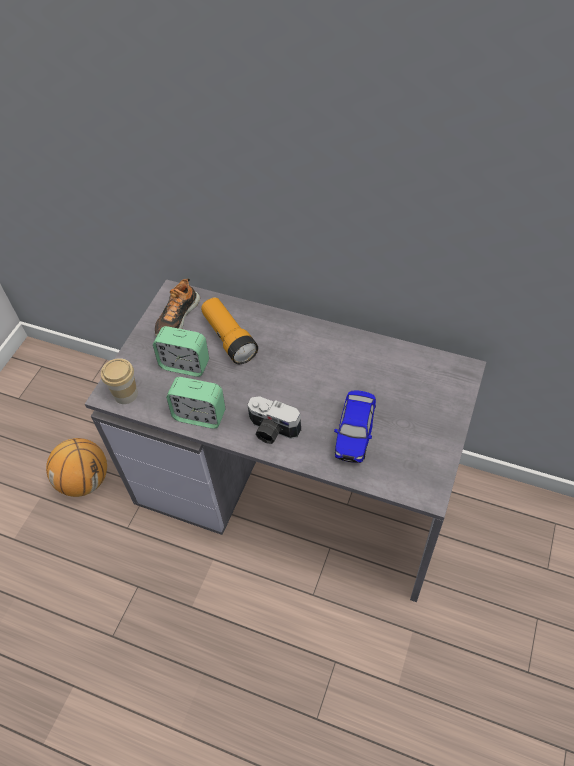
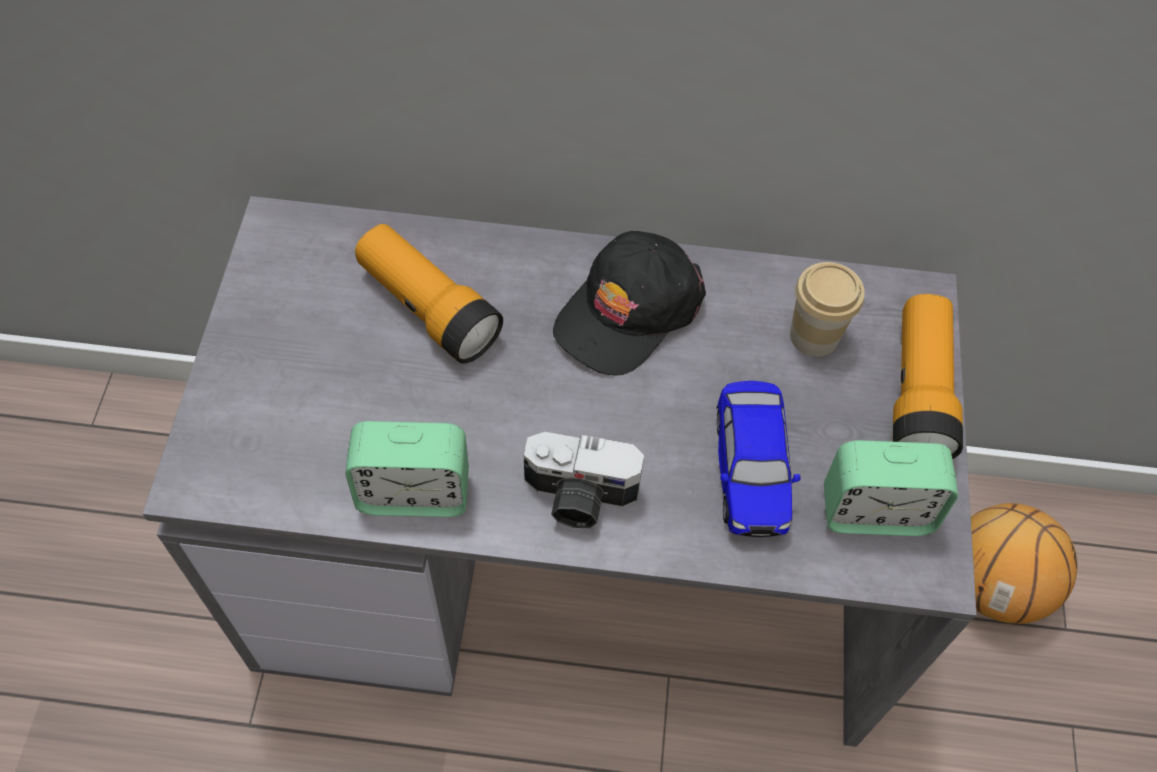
camera: 20 degrees left, 5 degrees up
(85, 480) = (131, 642): basketball -> basketball (993, 584)
(126, 394) = (233, 474): cup -> cup (814, 336)
(177, 318) = (300, 279): shoe -> none
(185, 365) = (348, 383): alarm clock -> alarm clock (875, 511)
(319, 354) = (628, 311): none -> black cap
(448, 412) = (918, 392): none -> flashlight

